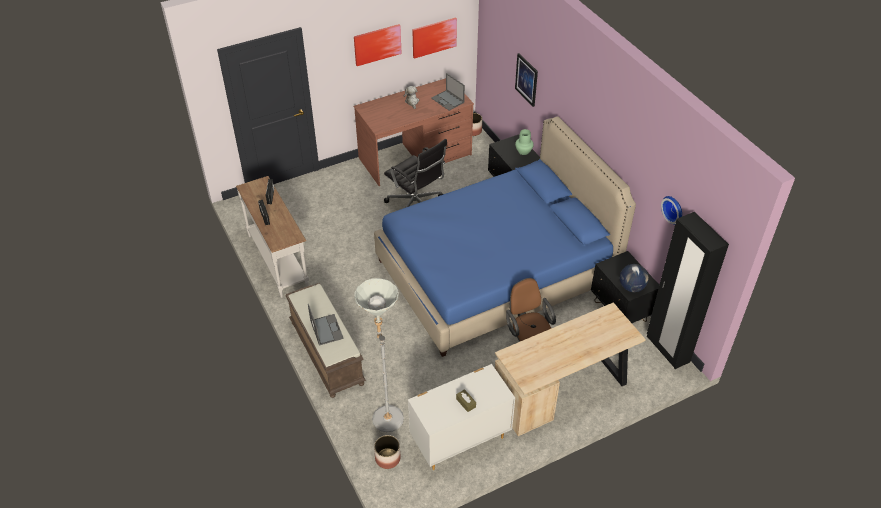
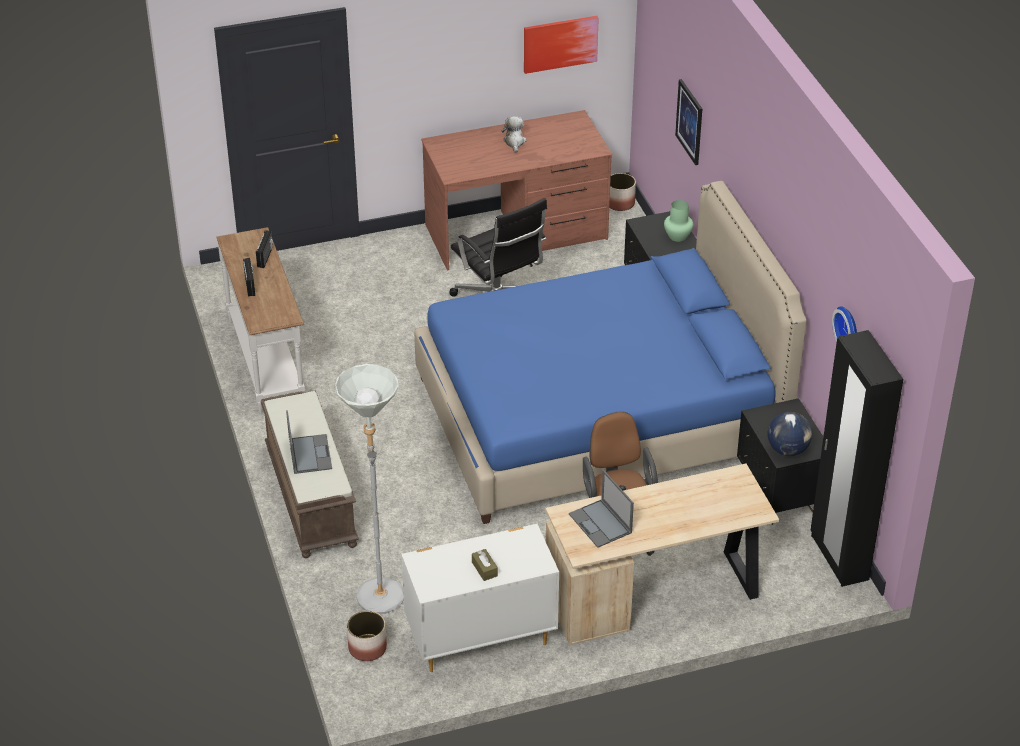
camera: 10 degrees right, 5 degrees down
(377, 44) = (465, 45): picture -> none
(448, 100) = (572, 145): laptop -> laptop (601, 524)

